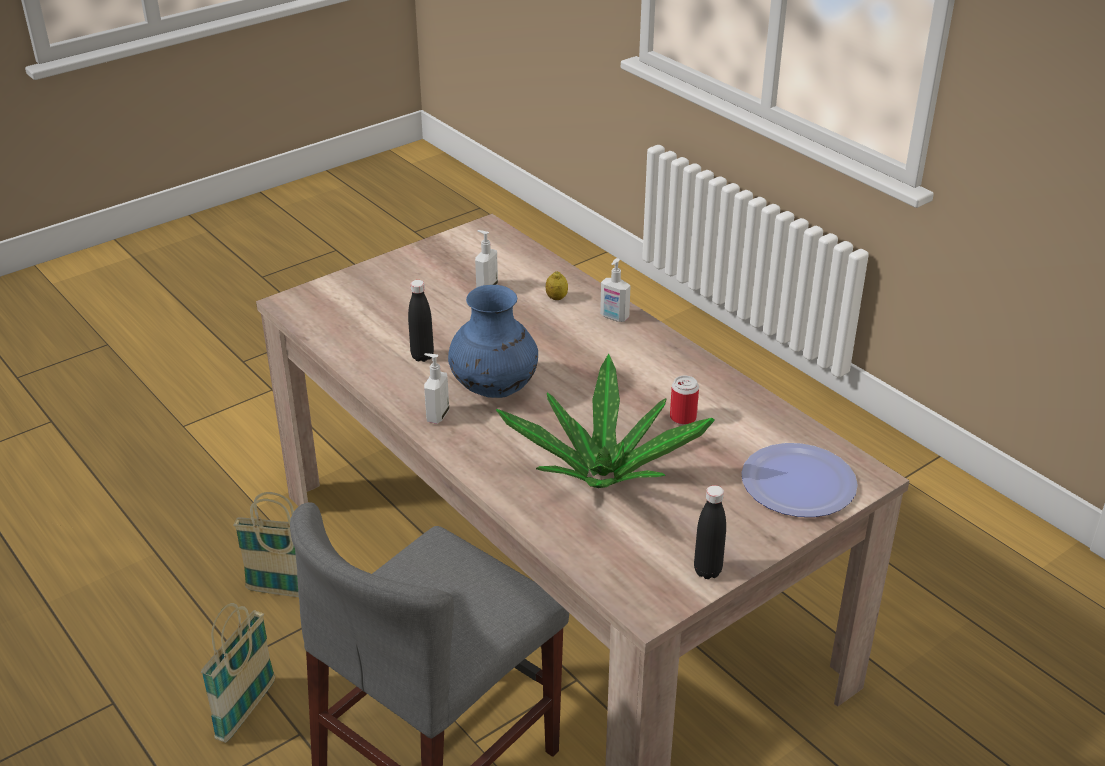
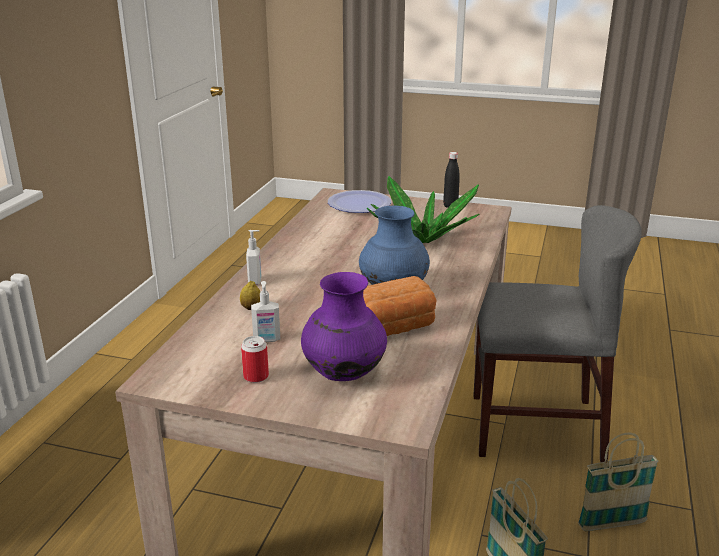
camera: 125 degrees left, 10 degrees down
(388, 303) = (343, 373): none -> purple vase
(422, 356) = (394, 328): black bottle -> bread
(437, 415) = (448, 297): soap dispenser -> none
(683, 417) = (343, 236): can -> can (256, 376)

